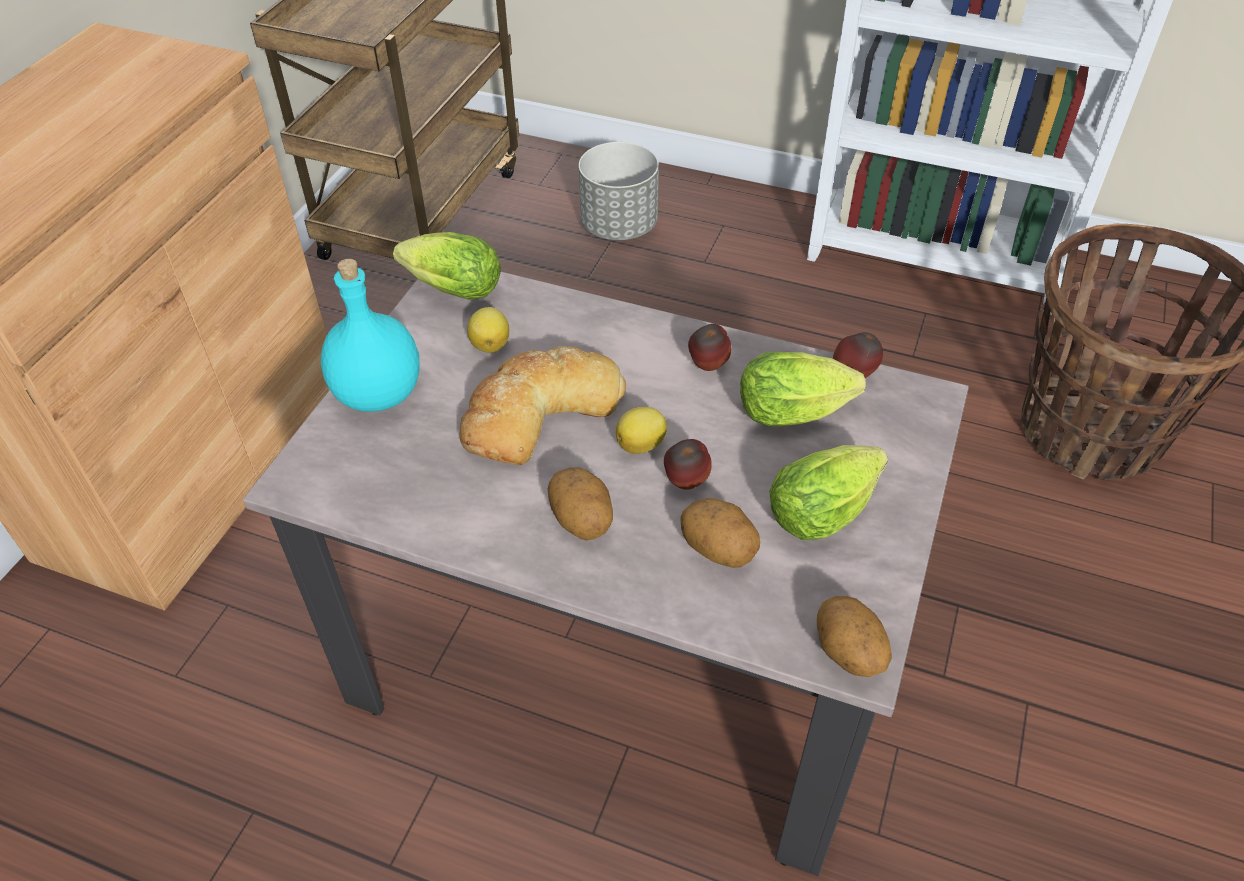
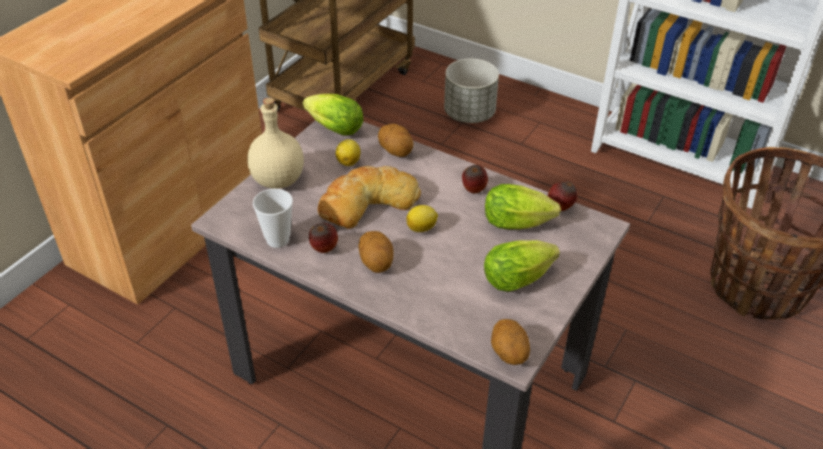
camera: 10 degrees right, 5 degrees down
(380, 394) = (279, 180): turquoise bottle -> beige bottle
(402, 504) = (277, 240): none -> cup
(685, 483) = (441, 252): apple -> apple (324, 250)
(719, 549) = (450, 289): potato -> potato (396, 151)

